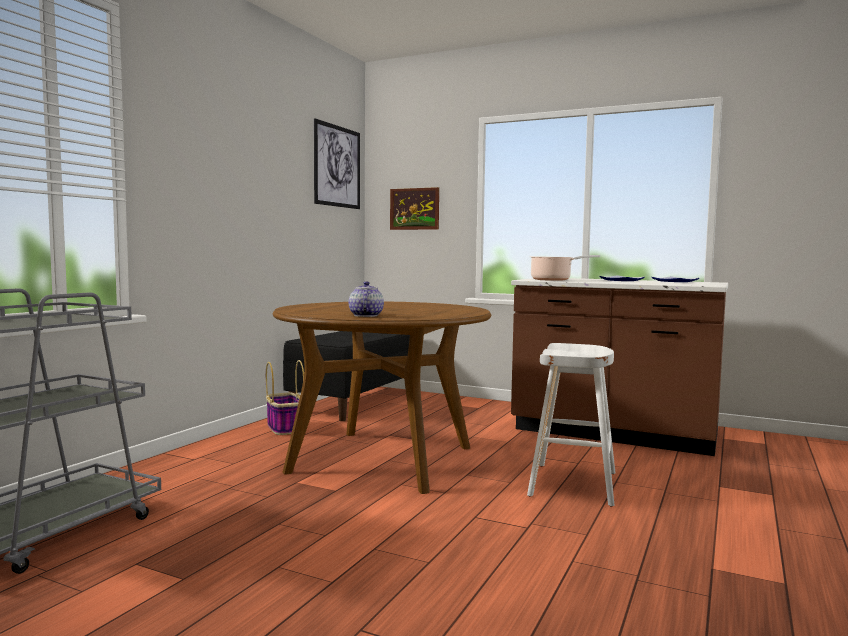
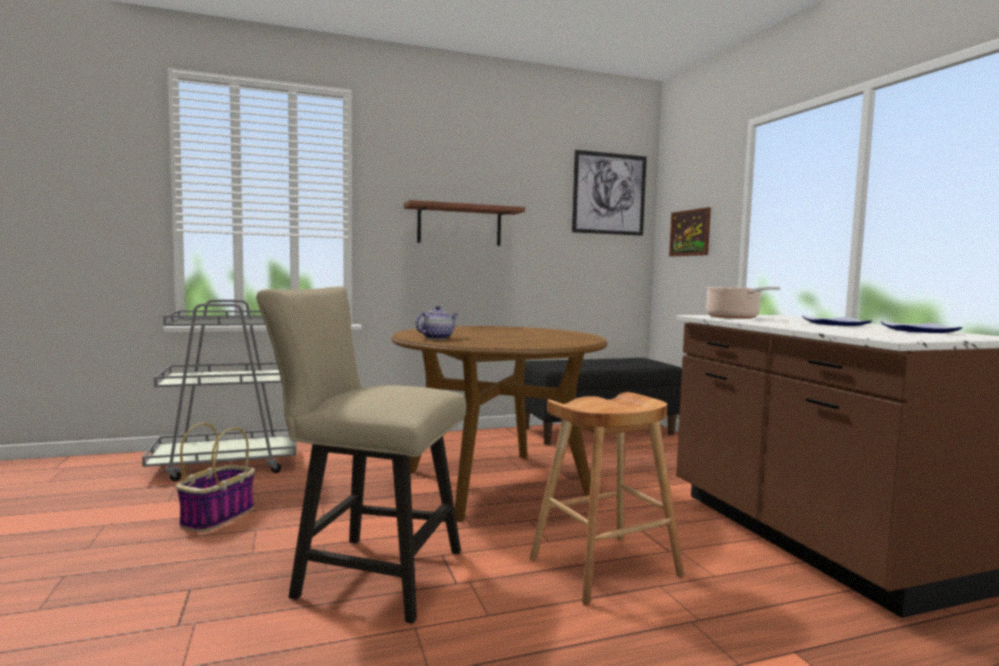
camera: 45 degrees right, 0 degrees up
(228, 191) = (459, 225): none -> shelf
(284, 428) = (491, 438): basket -> basket (218, 516)
(461, 549) = (368, 573): none -> beige chair
(573, 484) = (605, 567): white stool -> brown stool

